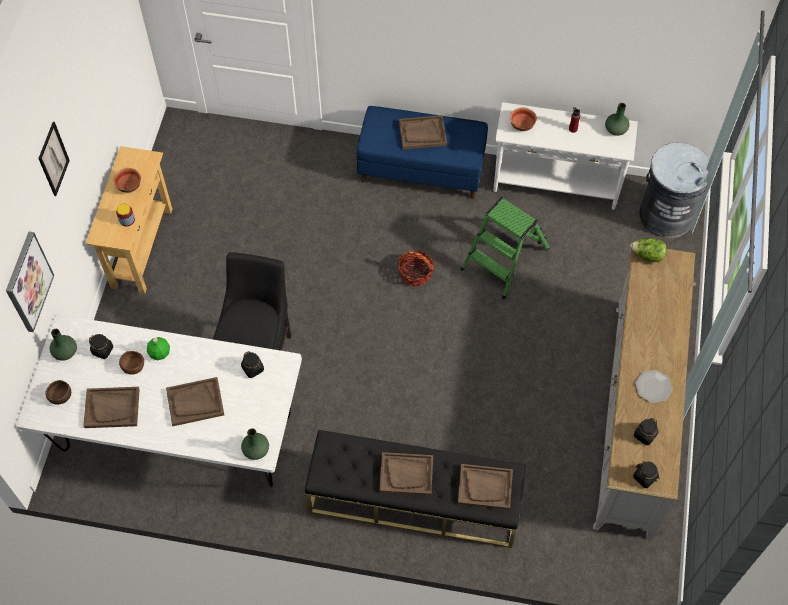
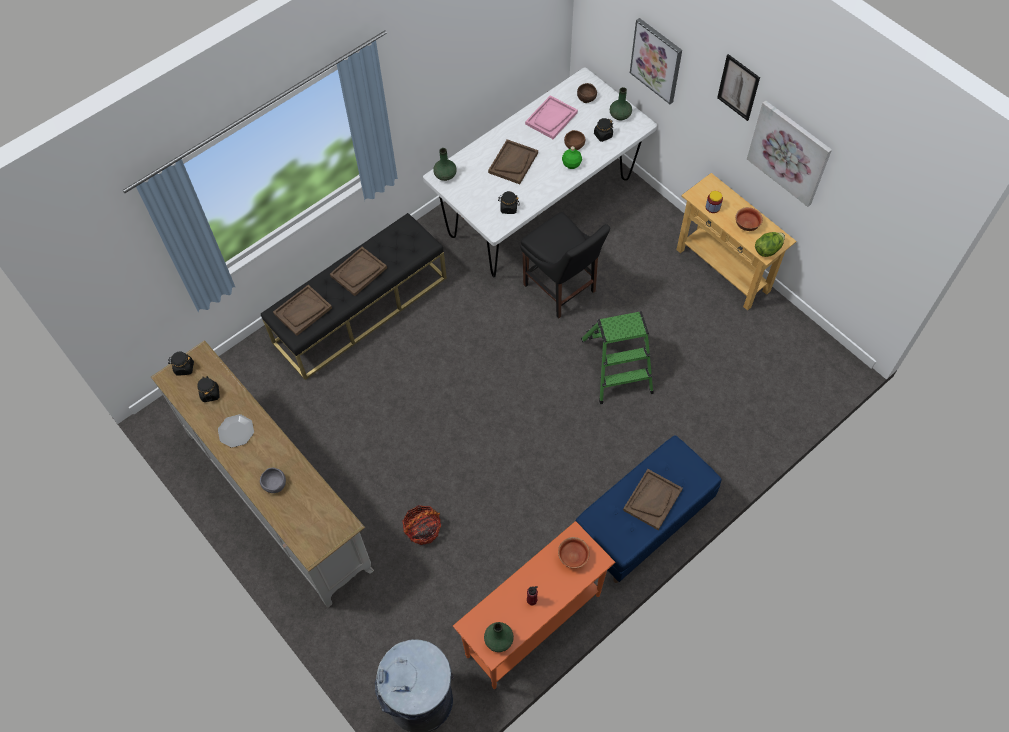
camera: 130 degrees right, 0 degrees up
(85, 115) = (789, 152): none -> picture
(112, 408) = (551, 118): brown tray -> pink tray
(415, 273) = (540, 440): basket -> basket (423, 529)
(505, 258) = (496, 520): green step ladder -> green step ladder (616, 365)
(556, 185) = (534, 627): white console table -> orange console table
(647, 255) = (341, 527): lettuce -> lettuce (767, 249)
(663, 323) = (275, 484): none -> grey bowl

